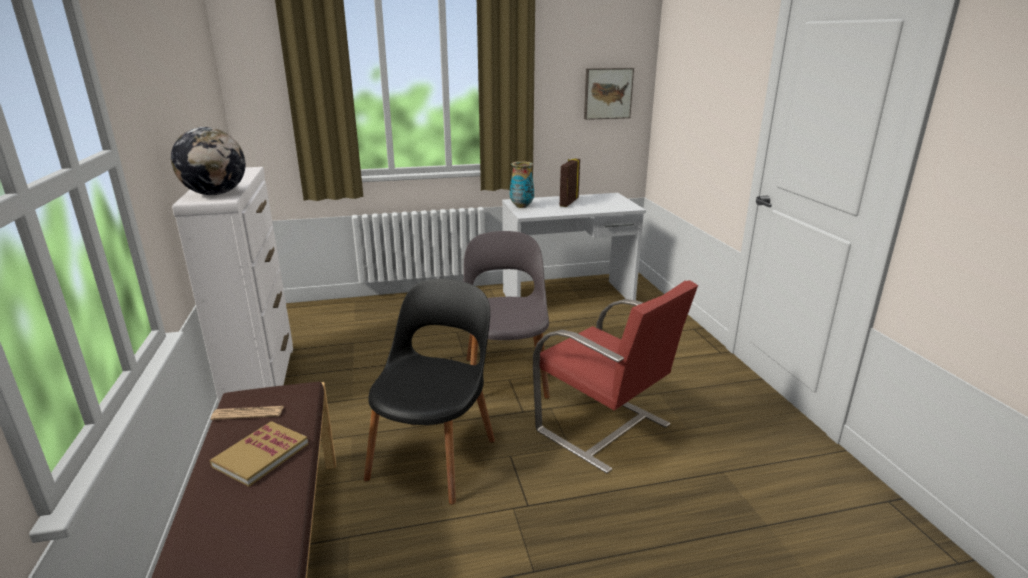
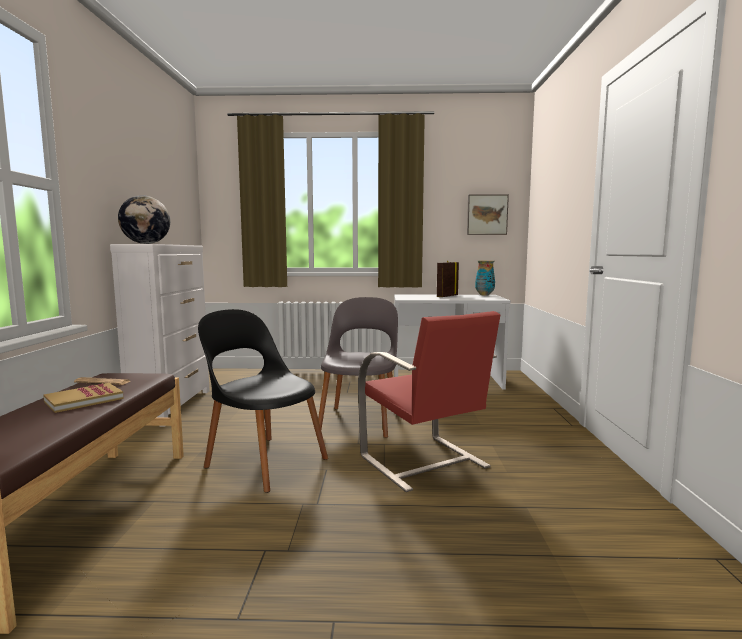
camera: 15 degrees right, 15 degrees down
(435, 455) = (263, 461): black chair -> black chair turned 90 degrees counterclockwise
(521, 206) = (405, 296): vase -> vase (484, 295)

